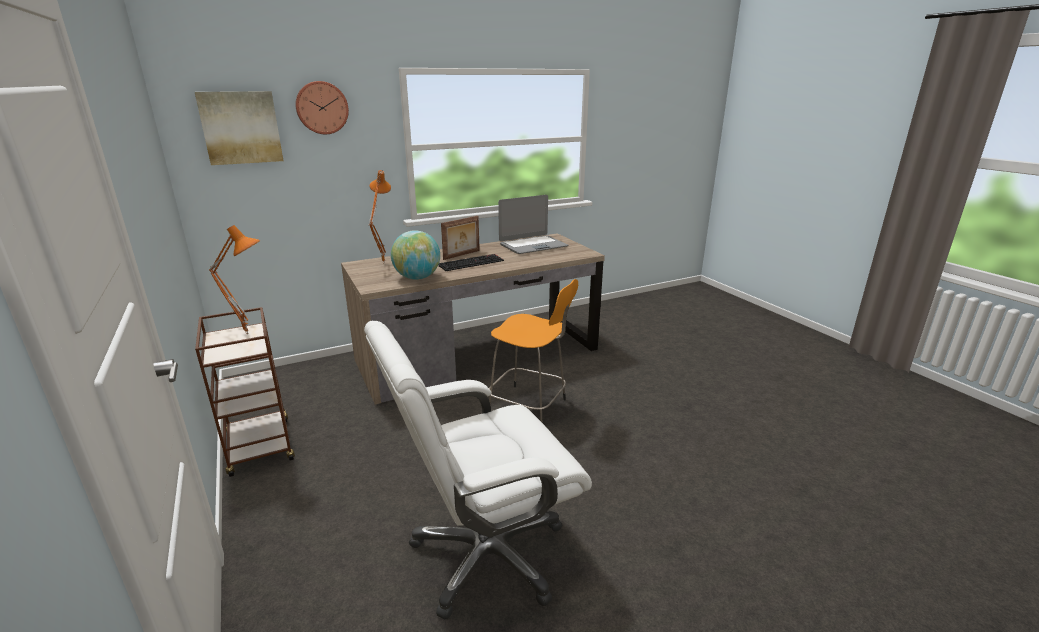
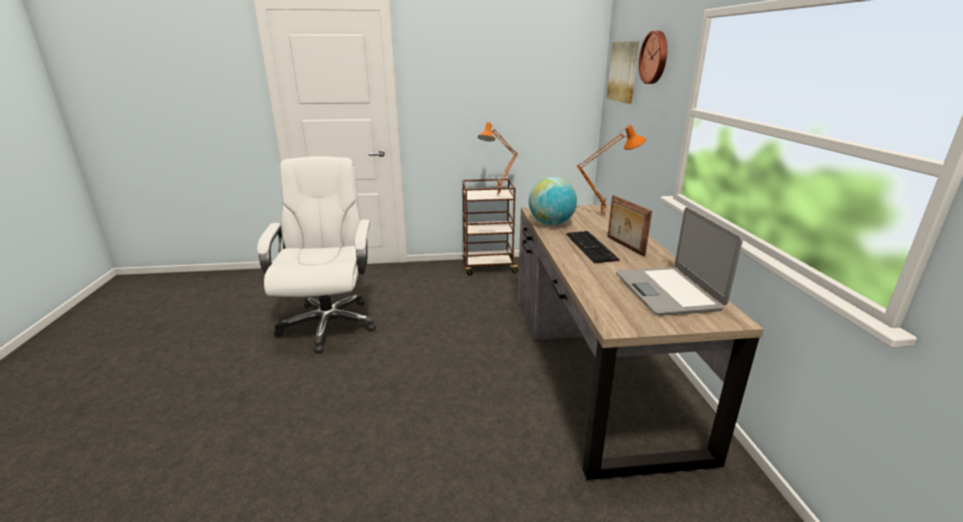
camera: 110 degrees right, 0 degrees up
(530, 407) = (468, 376): orange stool -> none

